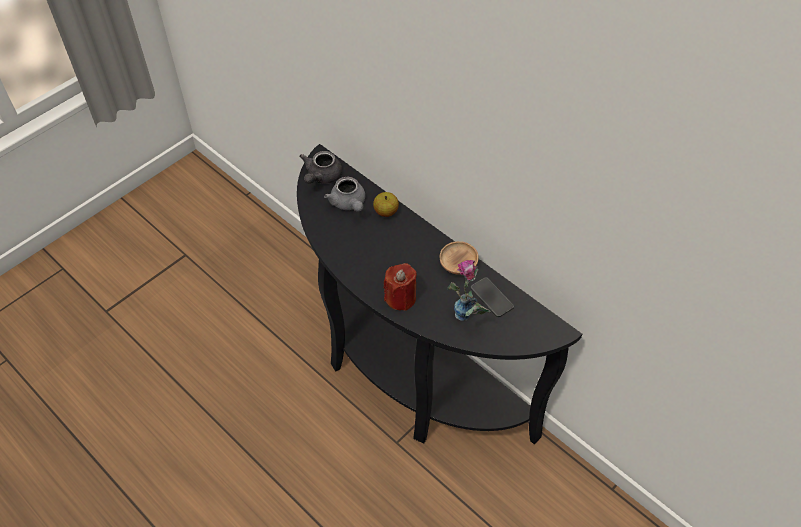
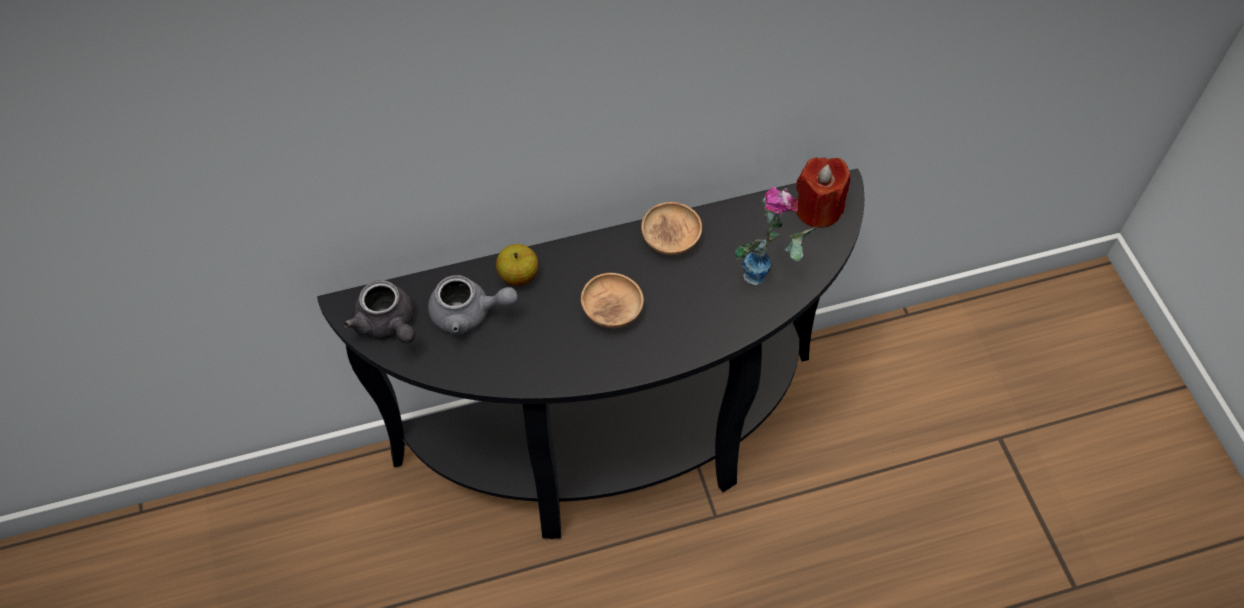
camera: 60 degrees left, 5 degrees up
(392, 260) = (612, 310): none -> brown bowl
(400, 298) = (683, 332): red candle -> red candle (818, 209)
(491, 297) = (747, 230): phone -> none

